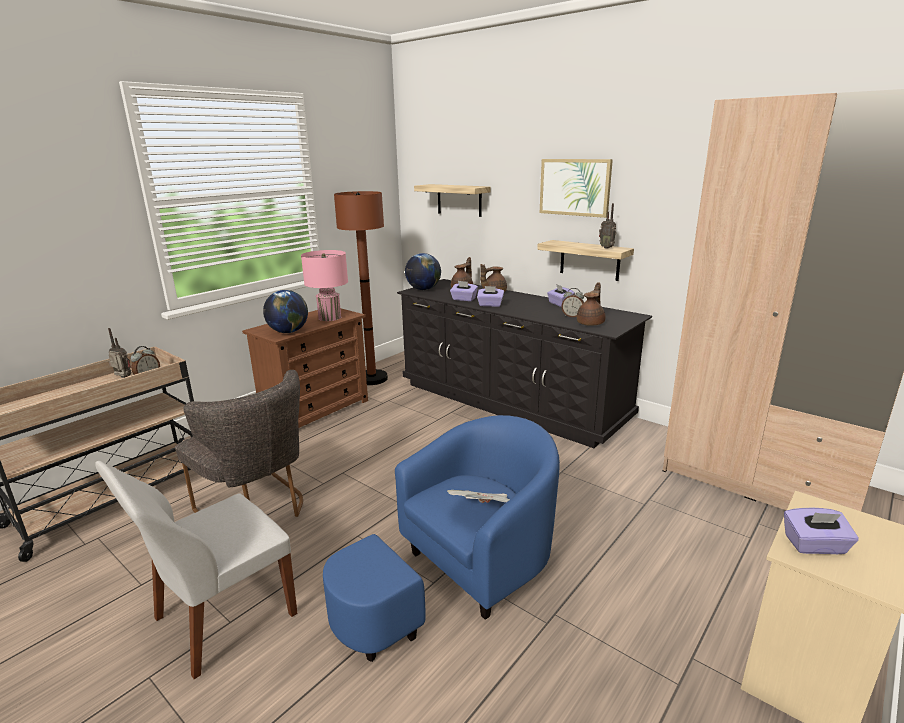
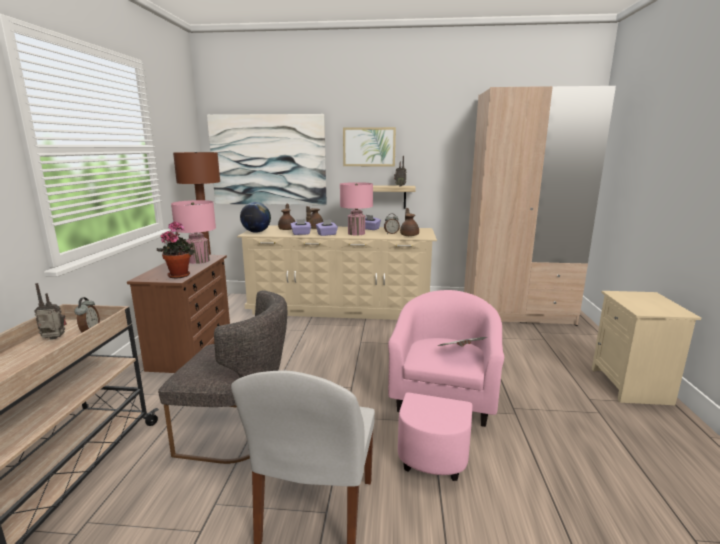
camera: 35 degrees left, 5 degrees down
(288, 332) = (180, 275): globe -> potted plant
(459, 200) = (268, 160): shelf -> picture
(459, 576) = (441, 412): blue armchair -> pink armchair
(510, 401) = (340, 308): black dresser -> beige dresser
(527, 309) = (356, 233): none -> pink table lamp
(815, 545) = (642, 307): purple tissue box -> none

